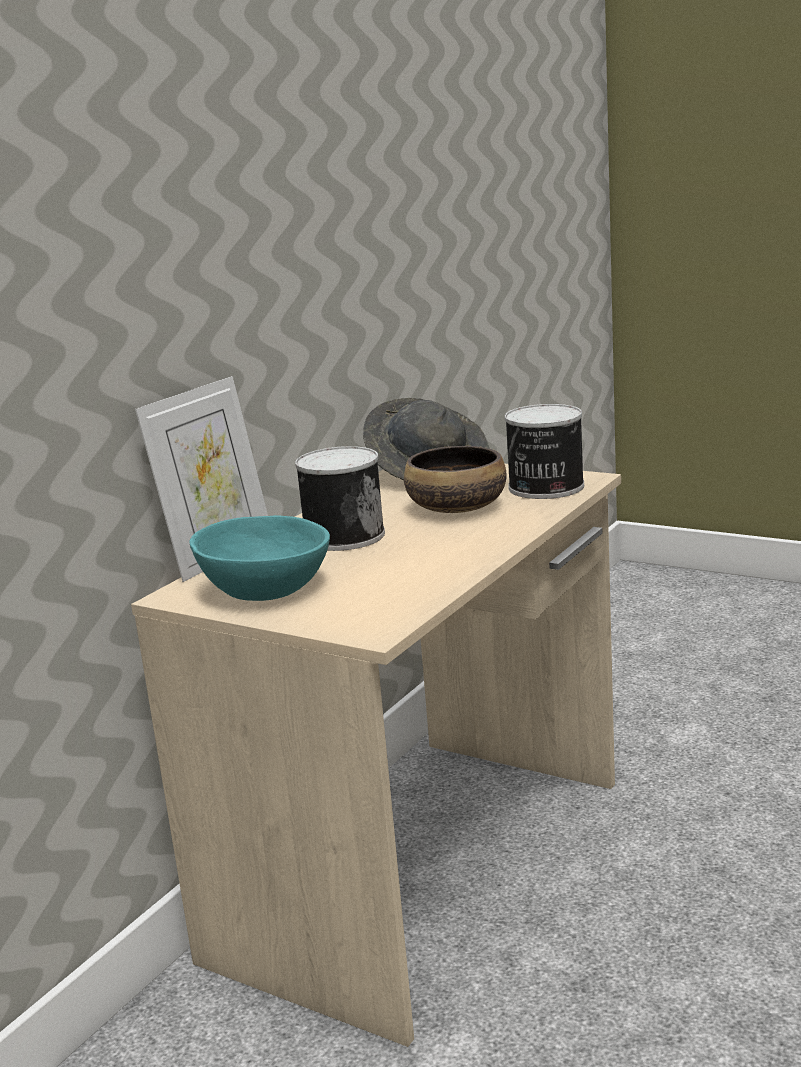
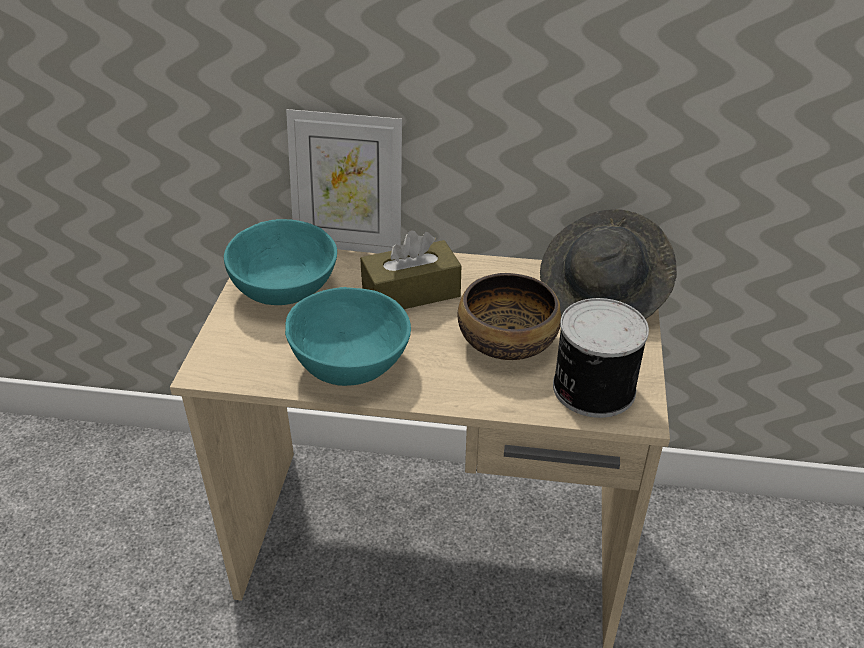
camera: 65 degrees right, 20 degrees up
(343, 536) = (411, 292): can -> brown tissue box
(429, 567) = (348, 363): none -> turquoise bowl

